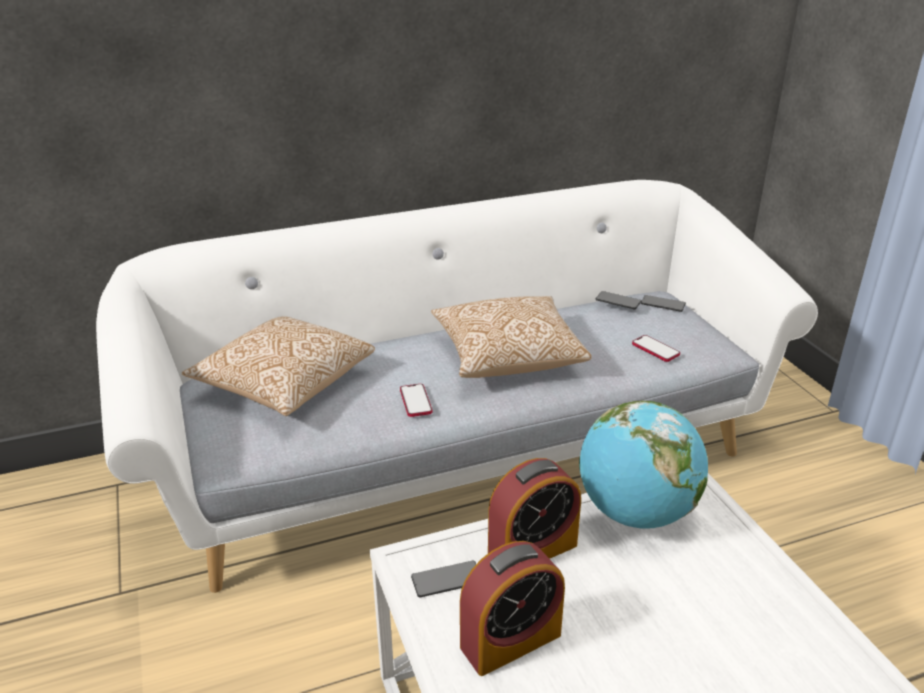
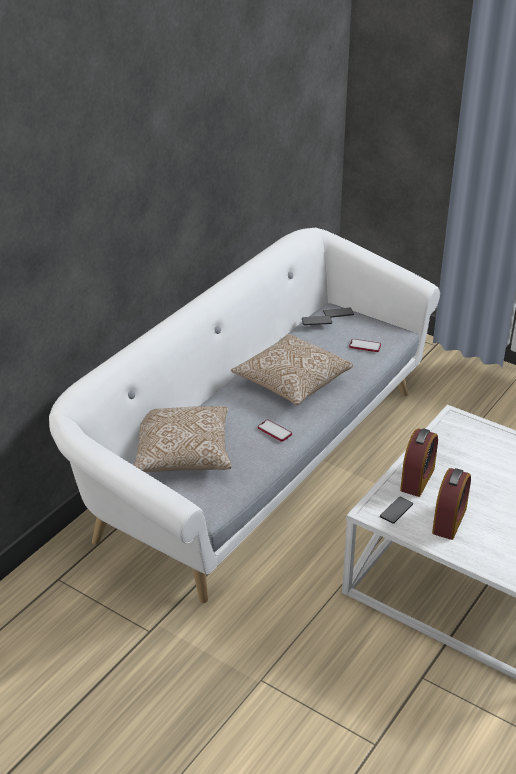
camera: 35 degrees left, 5 degrees up
(636, 513) = (444, 441): globe -> none

